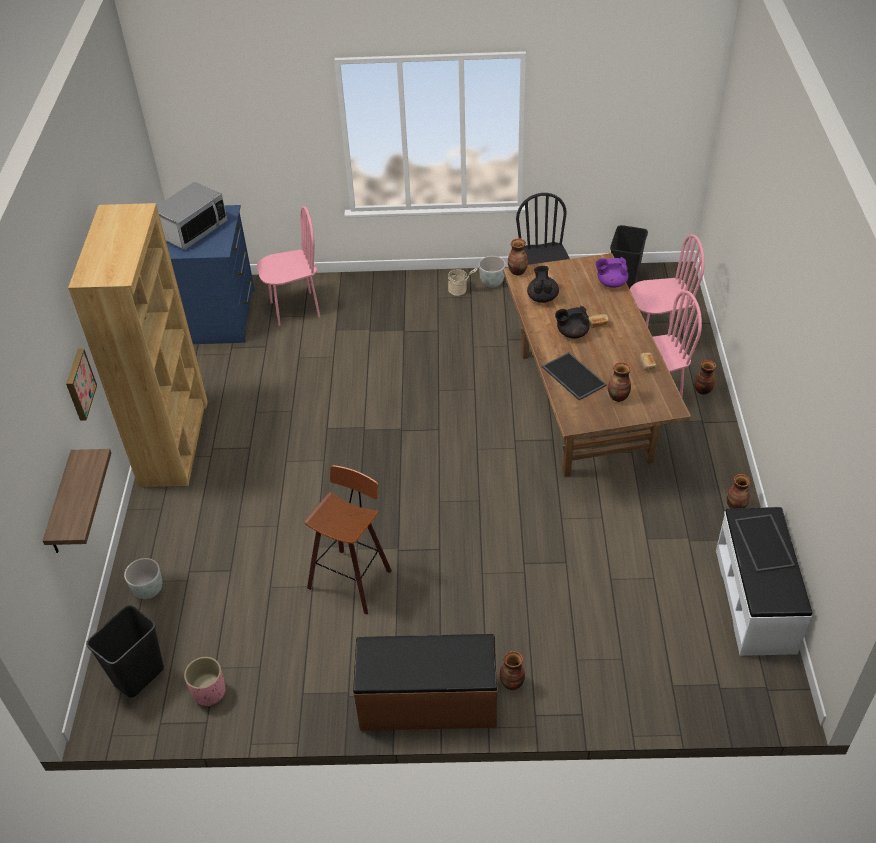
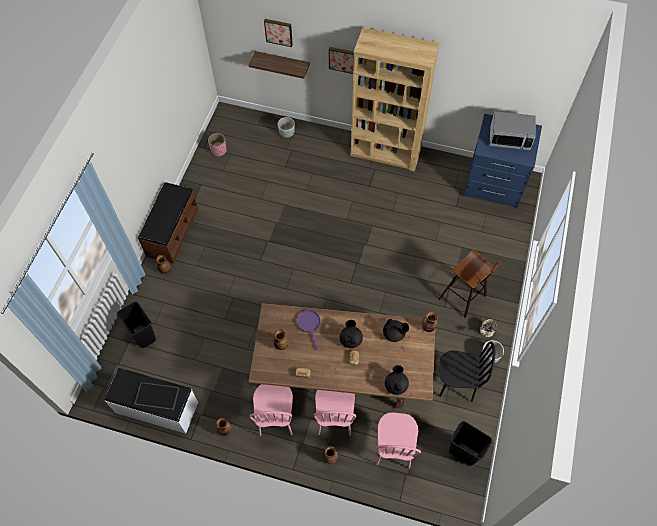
camera: 105 degrees right, 15 degrees up
(37, 451) = (279, 32): none -> picture
(139, 675) = (239, 126): black trash can -> black trash can (144, 335)
(193, 230) = (509, 138): microwave -> microwave turned 45 degrees counterclockwise
(295, 309) = (490, 228): pink chair -> pink chair (276, 419)
(352, 578) = (258, 216): stool -> stool (464, 297)
(572, 376) = (309, 325): tray -> purple frying pan
(611, 283) = (396, 385): purple teapot -> black teapot

